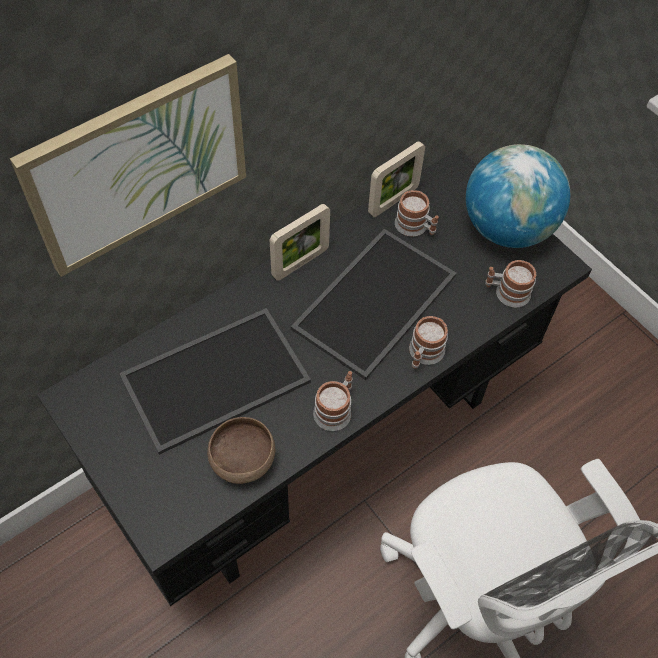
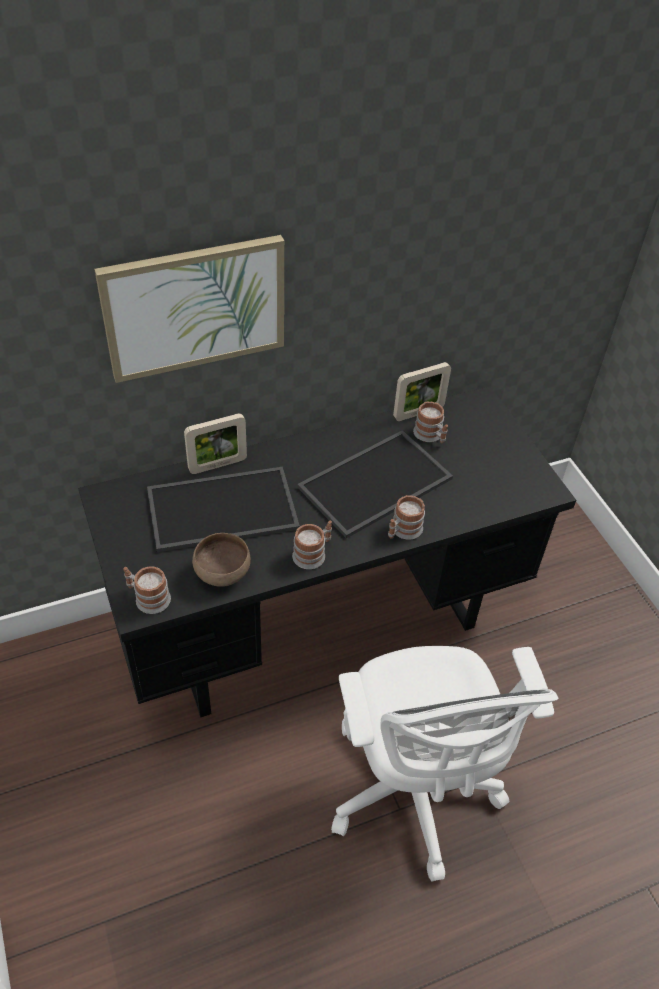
camera: 15 degrees right, 10 degrees down
(300, 263) = (323, 441): picture frame -> picture frame (217, 465)
(506, 292) = (492, 501): mug -> mug (148, 597)
(507, 228) = (511, 453): globe -> none

